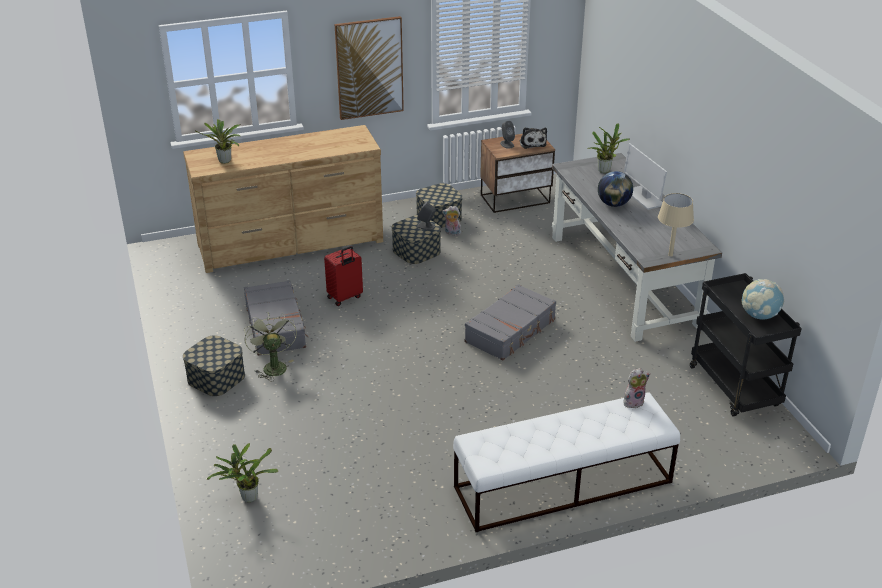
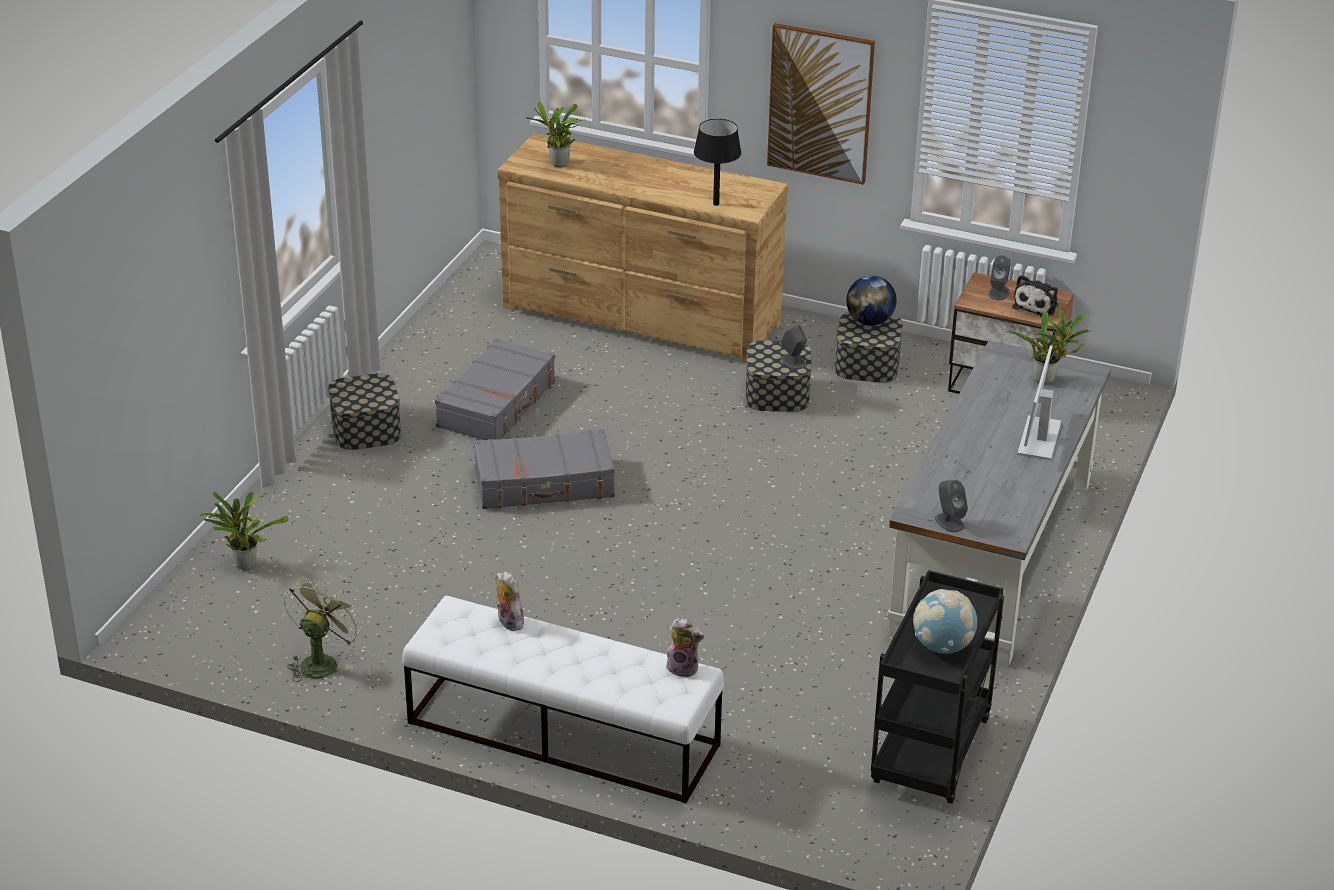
camera: 40 degrees right, 0 degrees up
(273, 366) = (437, 446): green fan -> green fan (321, 661)
(344, 148) = (715, 204): none -> black table lamp
(345, 297) = (615, 409): red suitcase -> none
(452, 233) = (853, 393): plush toy -> plush toy (508, 622)
(511, 331) = (752, 544): grey suitcase -> grey suitcase (544, 484)
(613, 204) = (983, 427): globe -> globe (869, 322)
(670, 255) = (949, 522): beige table lamp -> grey speaker

